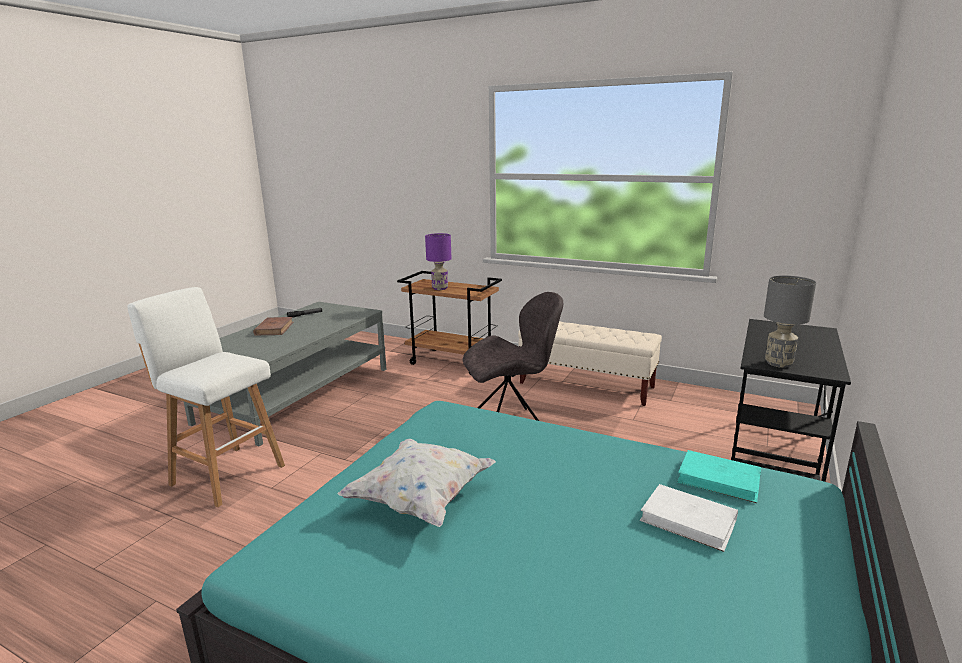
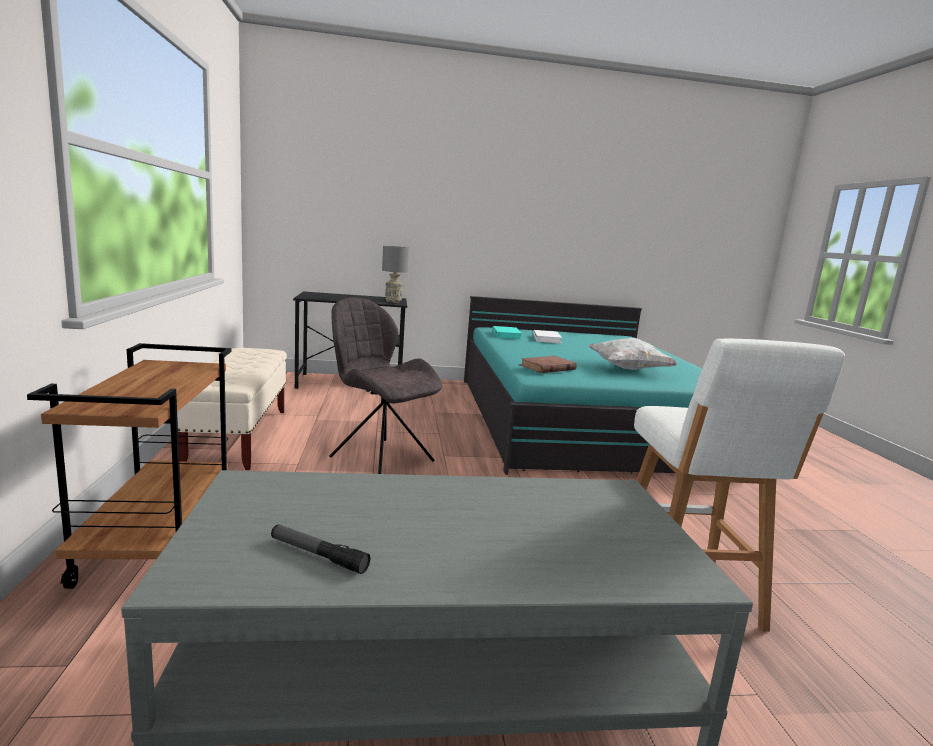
camera: 125 degrees left, 5 degrees down
(274, 328) = (460, 550): brown book -> brown book (547, 367)
(440, 288) = (164, 388): purple table lamp -> none

